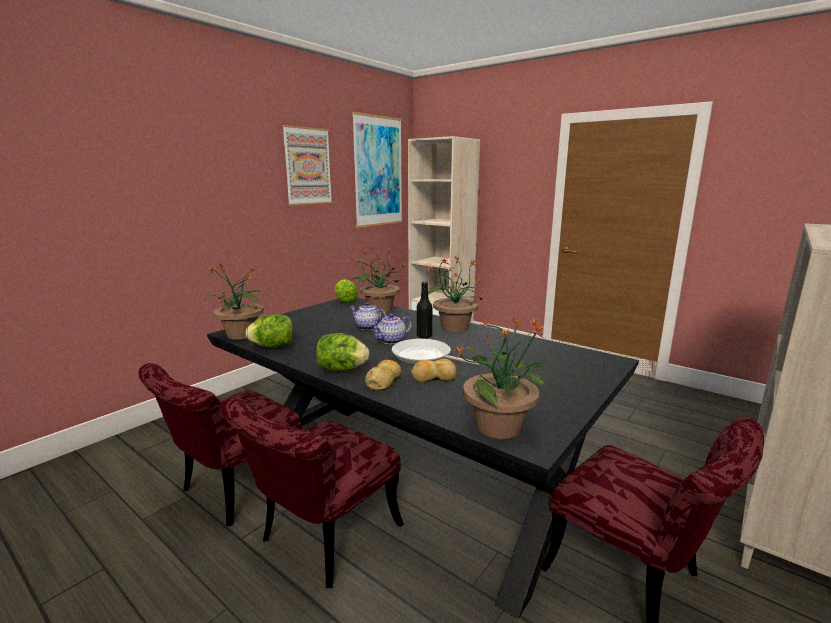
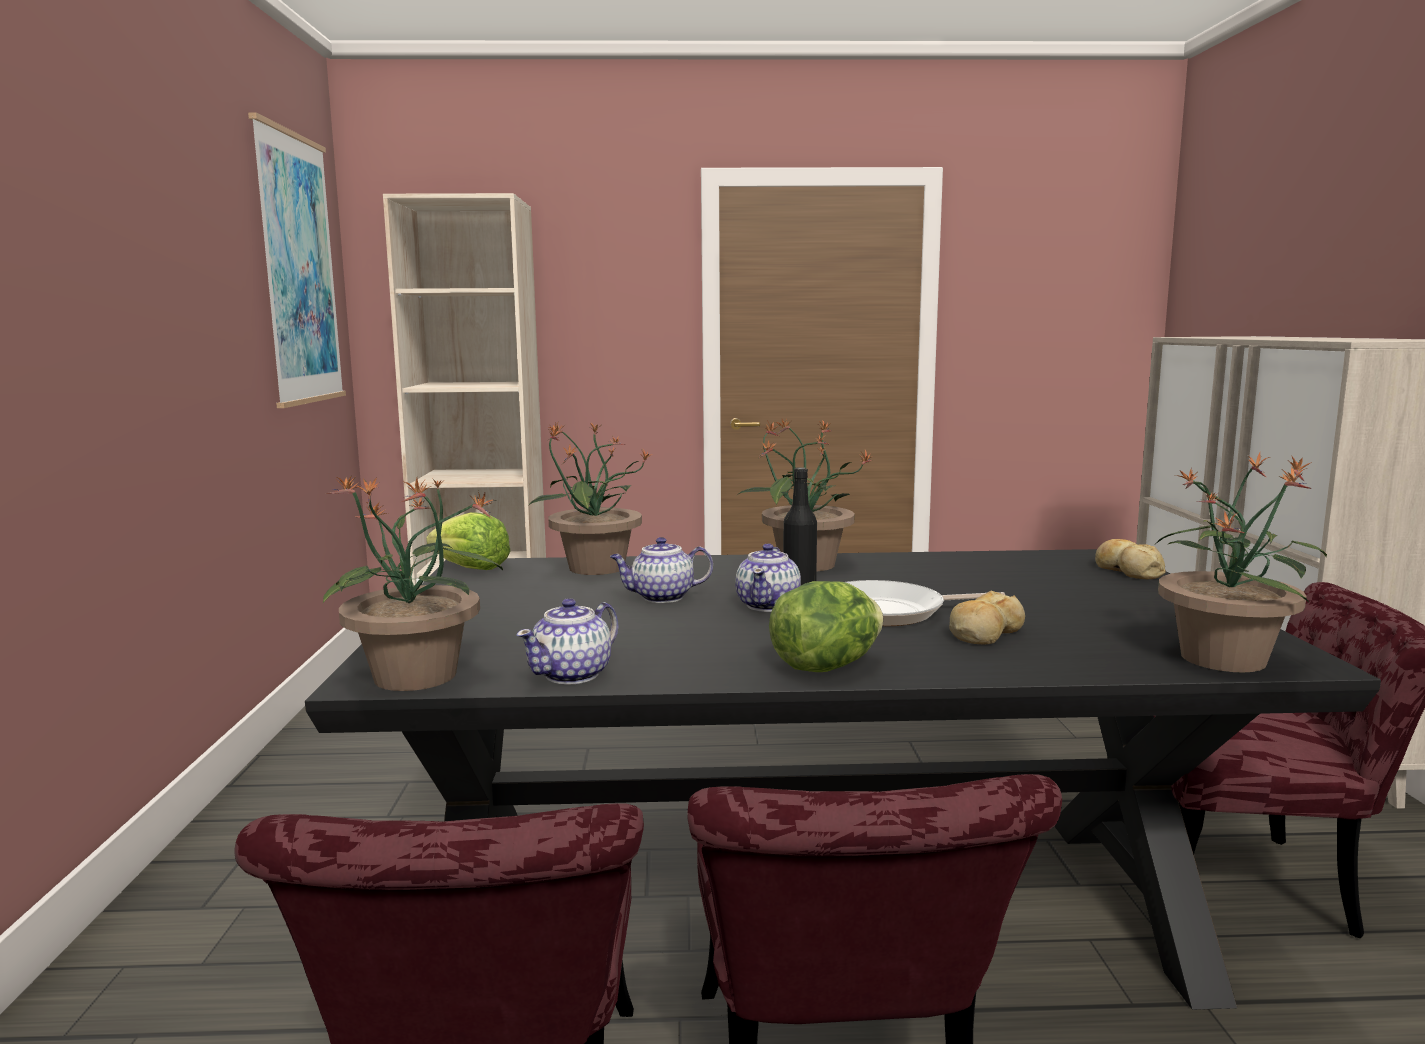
camera: 40 degrees left, 5 degrees down
(273, 347) = (573, 674): lettuce -> teapot
(307, 166) = (187, 241): picture -> none
(384, 381) = (938, 659): bread -> bread (1128, 571)

